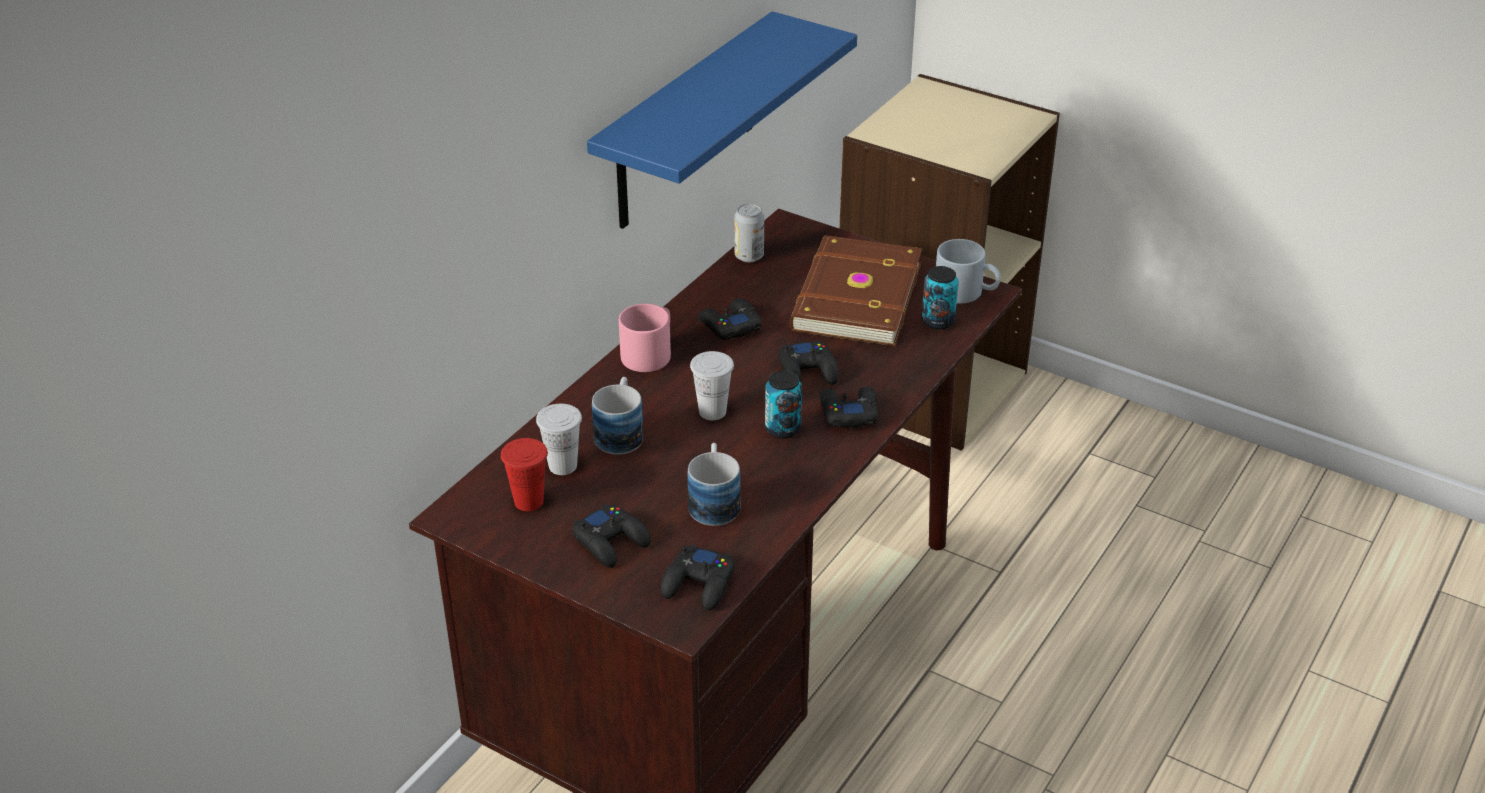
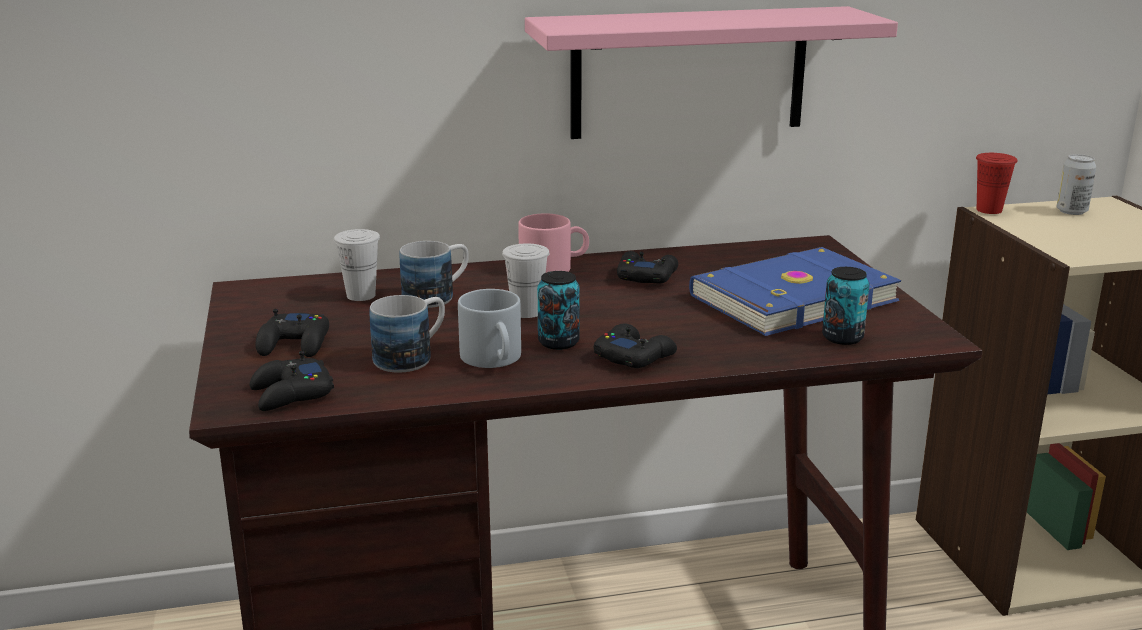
camera: 45 degrees right, 15 degrees down
(529, 501) = (298, 302): red cup -> red cup (989, 210)
(686, 124) = (689, 72): blue shelf -> pink shelf
(749, 256) = (746, 249): can -> can (1071, 211)
(808, 372) = (653, 321): black game controller -> none
(853, 297) = (790, 297): brown book -> blue book
(966, 292) = (912, 331): grey mug -> grey mug (495, 359)

